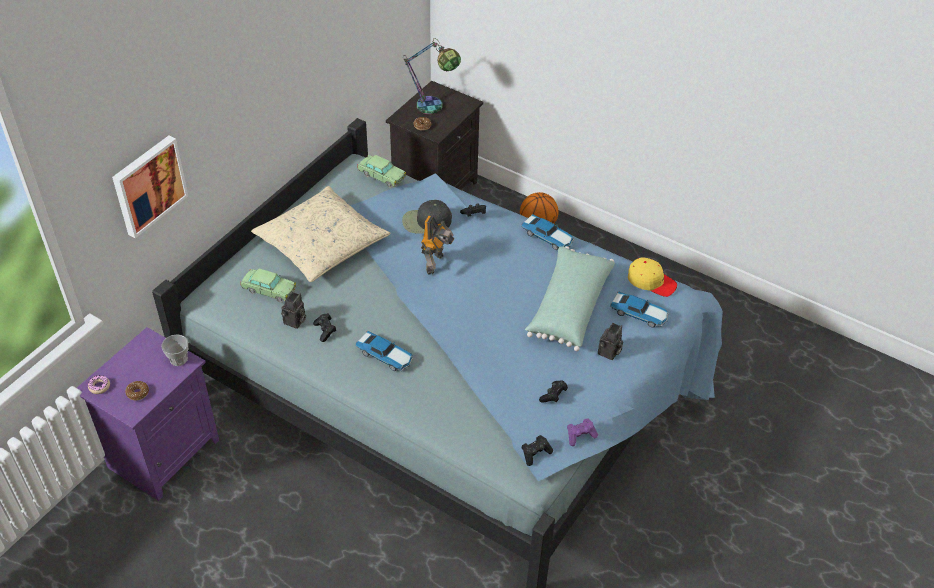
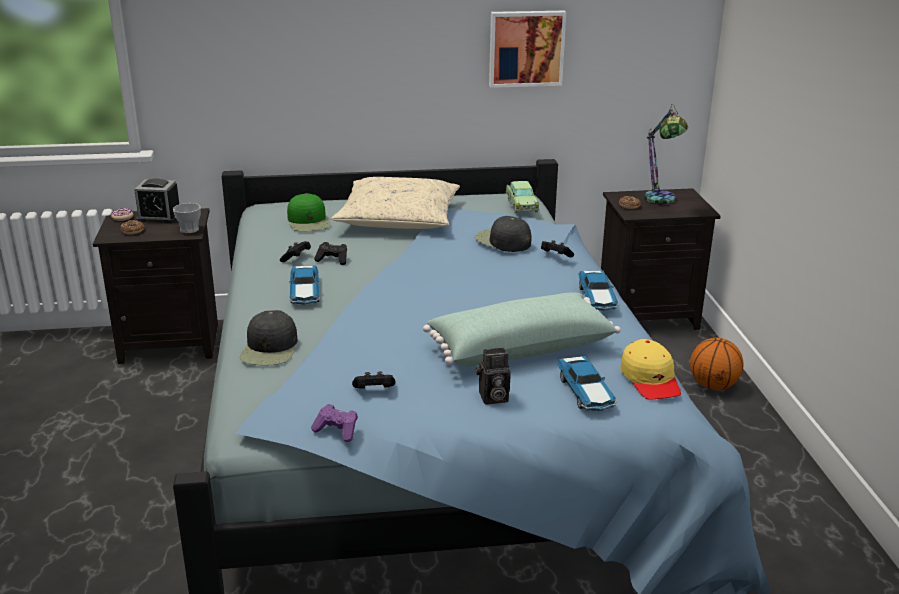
camera: 50 degrees right, 20 degrees down
(128, 364) = (159, 217): none -> alarm clock
(148, 185) = (246, 55): picture -> picture (526, 48)
(164, 452) = (171, 342): purple nightstand -> black nightstand
(269, 290) = (309, 222): toy car -> green cap
(295, 322) = (288, 243): camera -> none
(436, 263) = (458, 264): toy robot -> none
(447, 414) = (270, 349): none -> black cap
(535, 453) = (272, 414): black game controller -> black game controller (333, 260)

